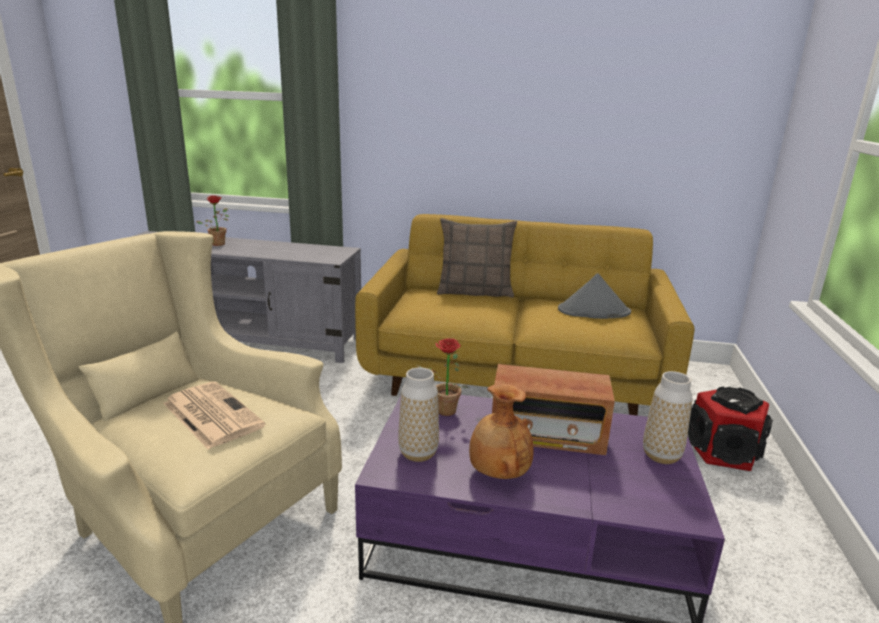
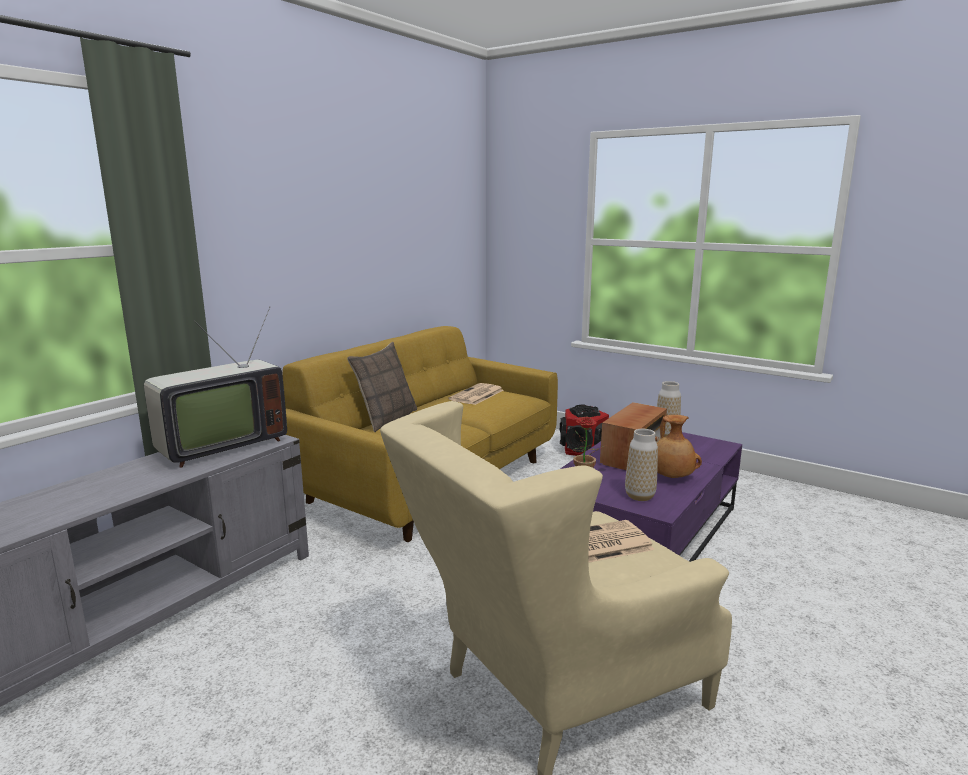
camera: 65 degrees left, 5 degrees down
(219, 243) = (81, 492): potted plant -> none
(307, 251) = (219, 446): none -> television
(593, 311) = (476, 395): grey hat -> newspaper

